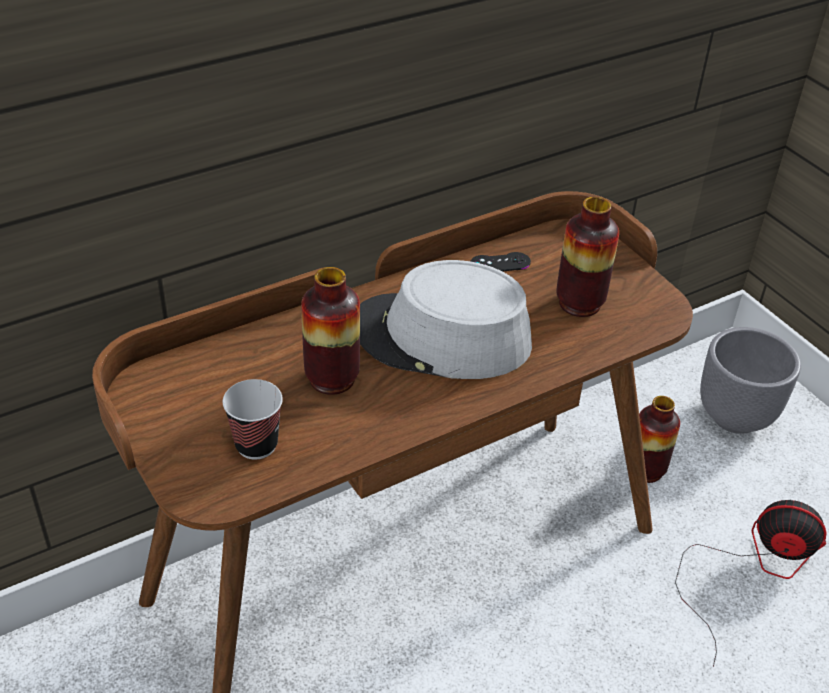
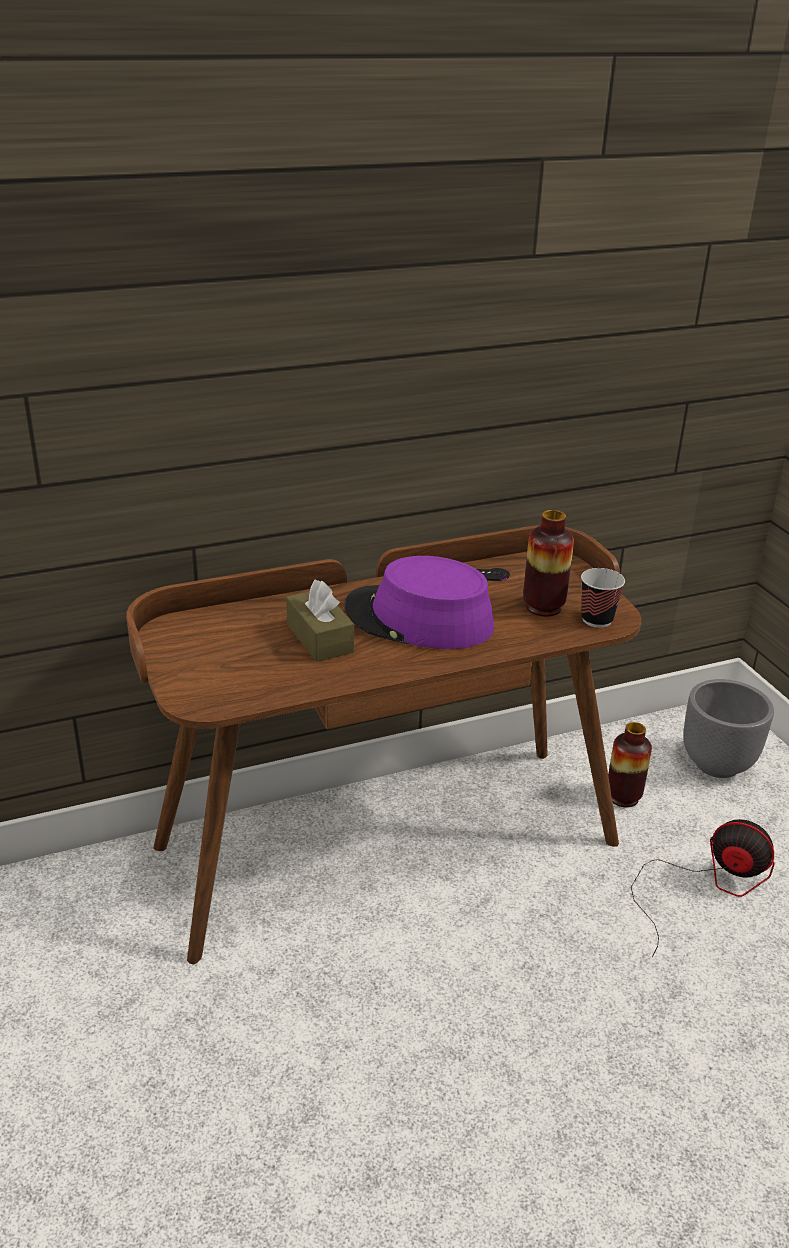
camera: 10 degrees right, 10 degrees down
(256, 445) = (246, 675): cup -> cup (597, 620)
(332, 379) = (319, 638): vase -> brown tissue box
(441, 337) = (418, 619): grey hat -> purple hat

